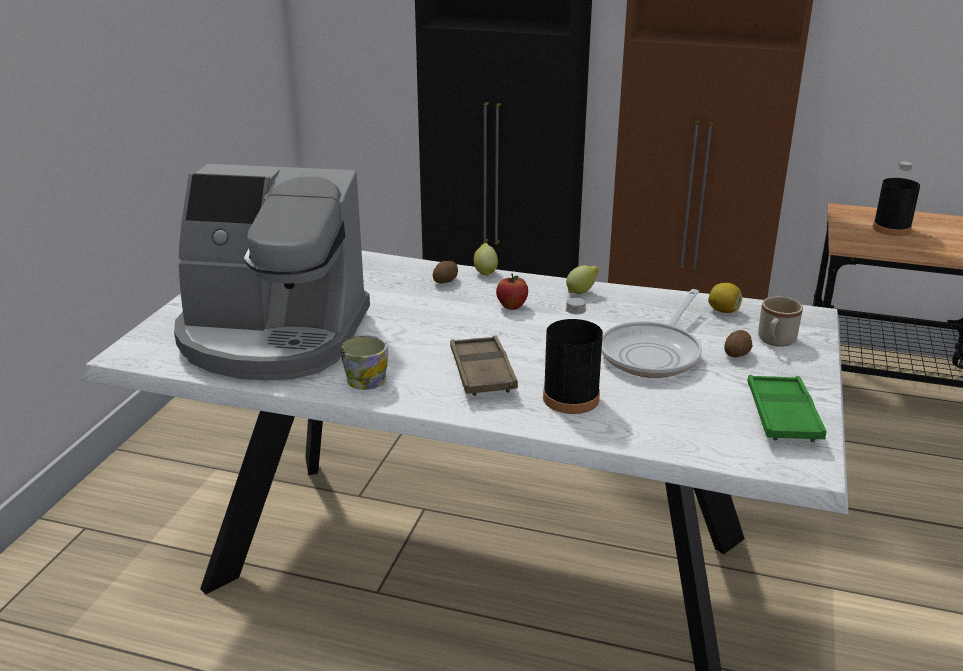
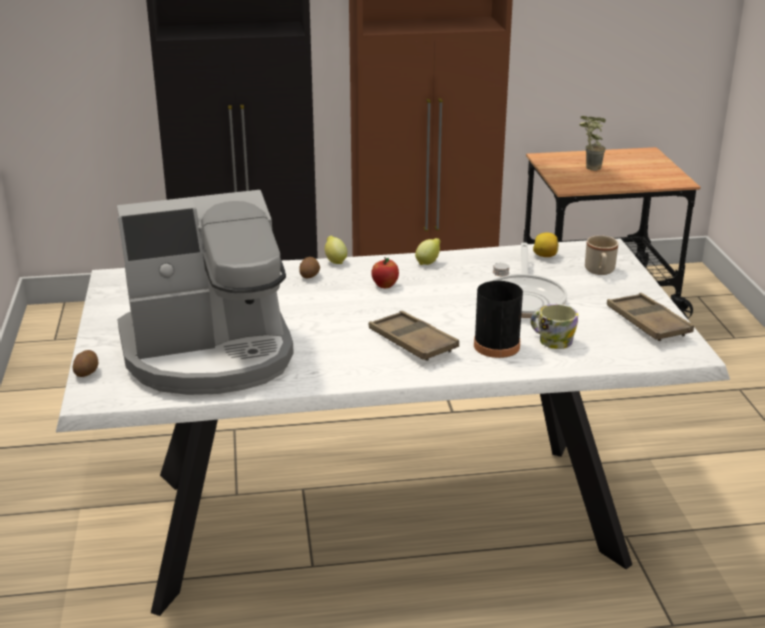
camera: 25 degrees left, 0 degrees up
(364, 378) = (324, 368): mug -> mug (551, 340)
(737, 354) = (582, 286): potato -> potato (87, 372)
(782, 415) = (647, 323): green tray -> brown tray
(891, 229) = (588, 168): black bottle -> potted plant

